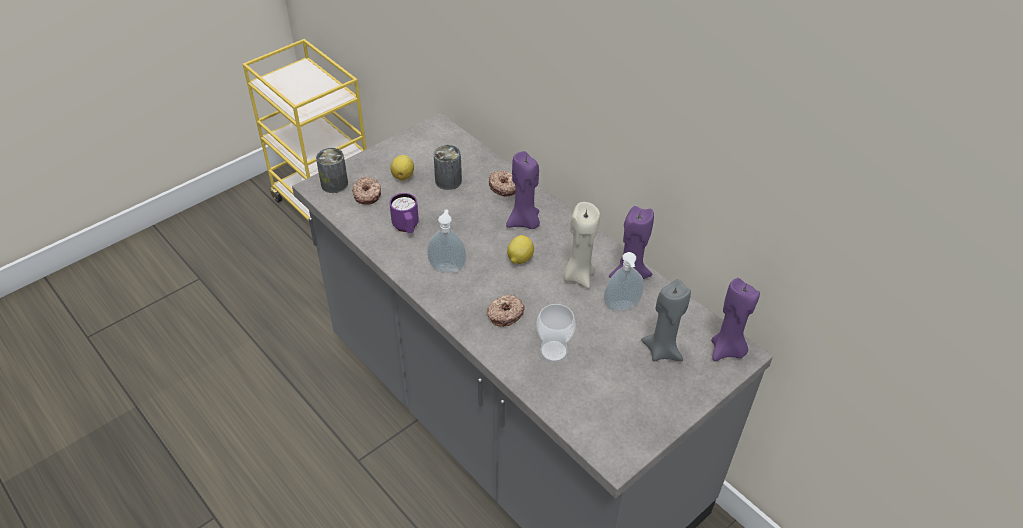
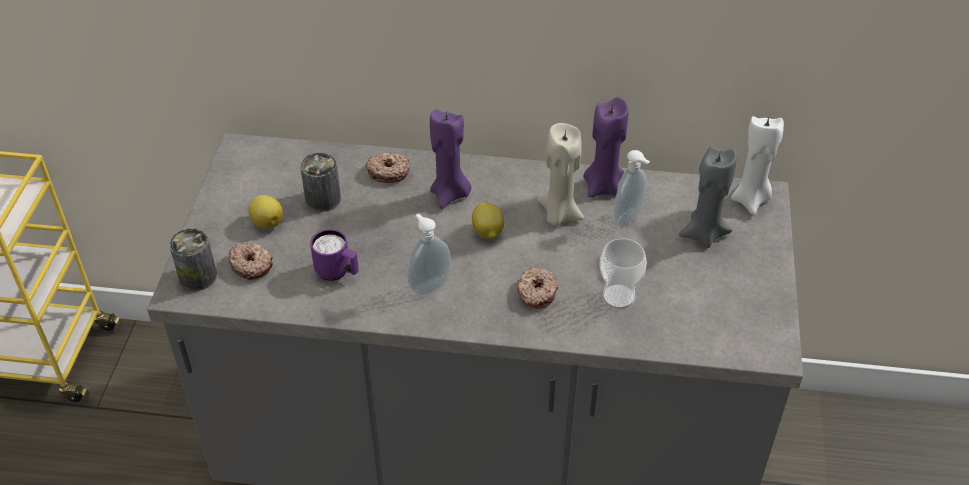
camera: 40 degrees left, 0 degrees up
(727, 350) = (751, 200): purple candle -> white candle

